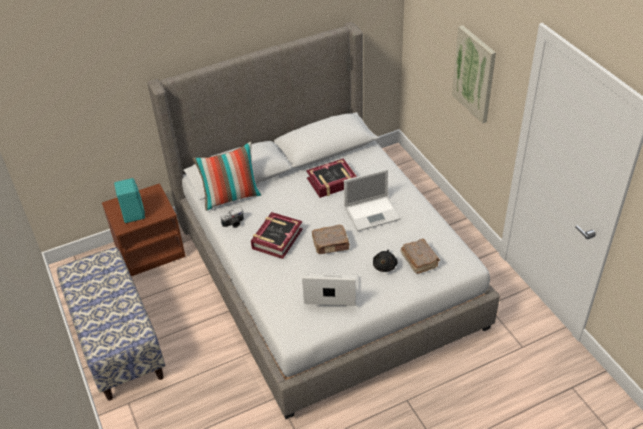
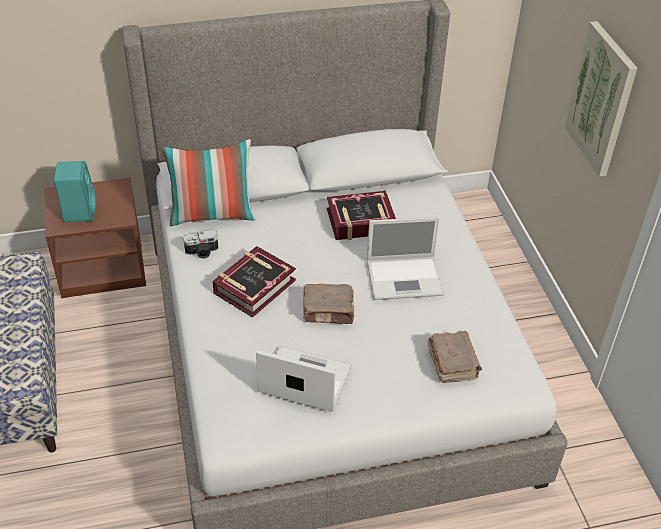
camera: 10 degrees right, 0 degrees up
(385, 266) = (398, 360): black plush toy -> none

